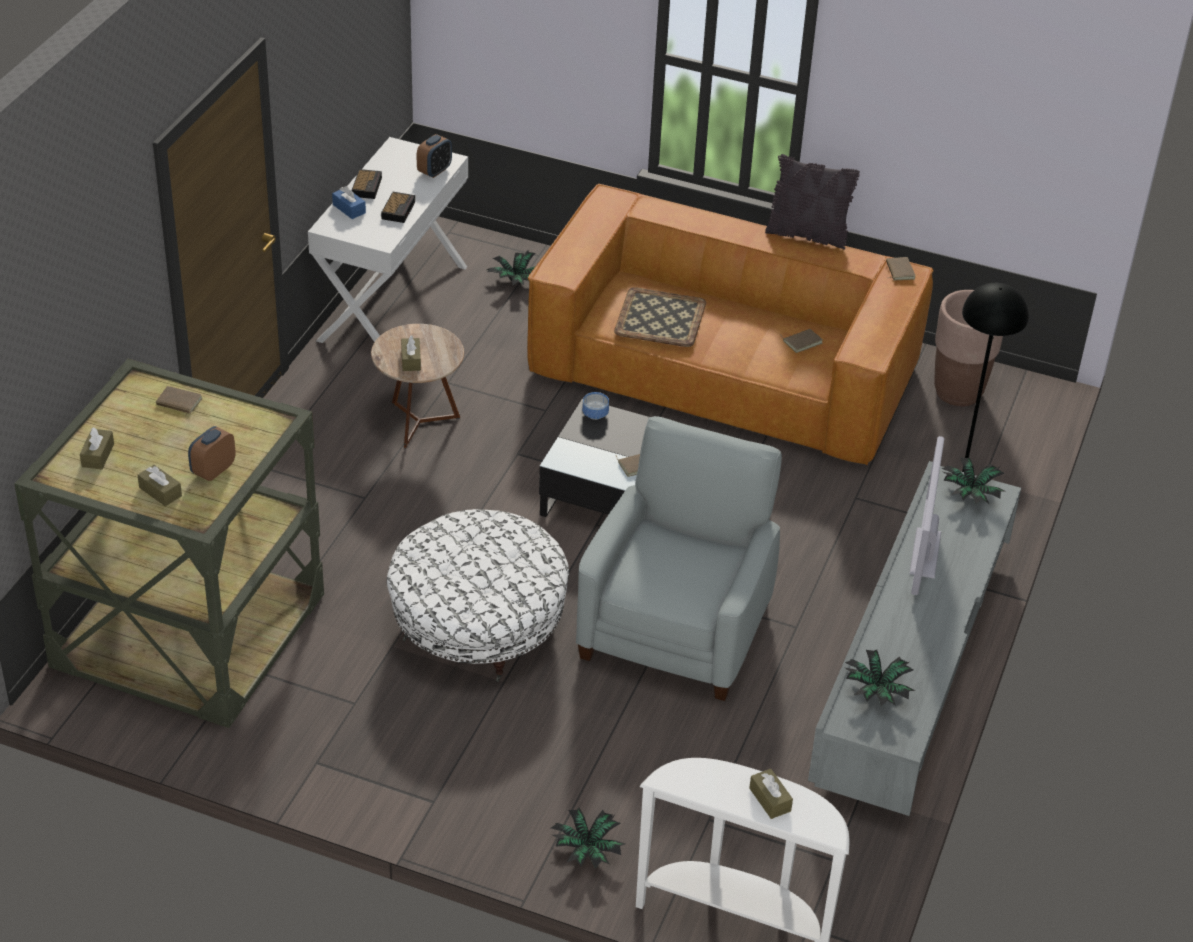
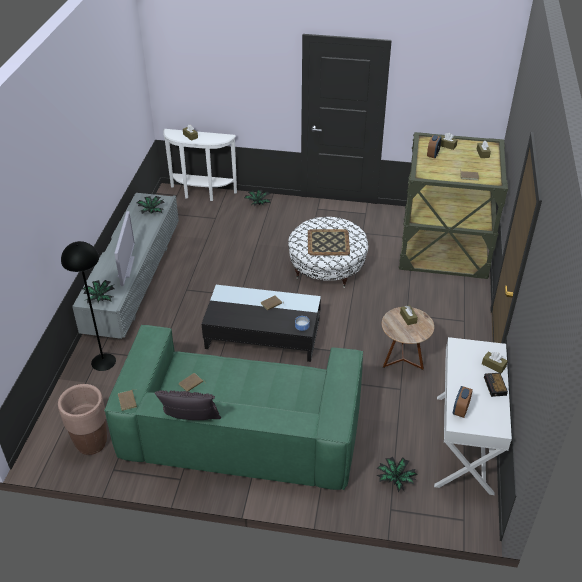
camera: 170 degrees right, 0 degrees up
(349, 209) = (493, 365): blue tissue box -> brown tissue box
(398, 210) = (463, 371): alarm clock -> none
(659, 318) = (281, 384): tray -> tray (328, 242)
(676, 628) = (240, 280): grey armchair -> none
(723, 371) = (241, 430): brown sofa -> green sofa

